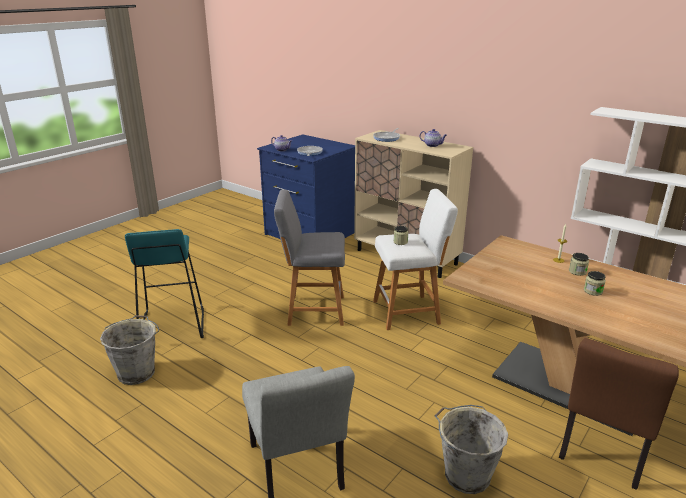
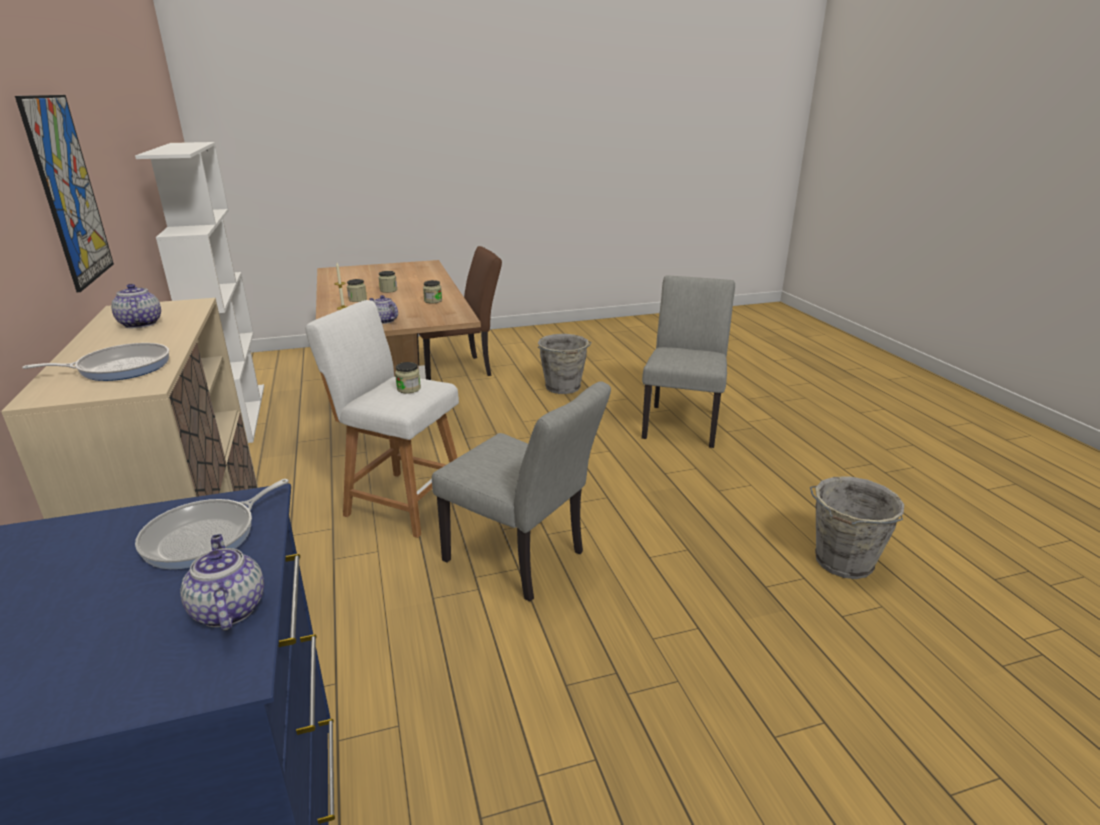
camera: 145 degrees left, 0 degrees up
(172, 326) = (782, 632): turquoise stool -> none
(312, 310) = (522, 560): grey stool -> grey chair
(489, 98) = (69, 191): none -> picture
(501, 258) = (384, 321): none -> teapot
(527, 290) = (433, 301): none -> jar

